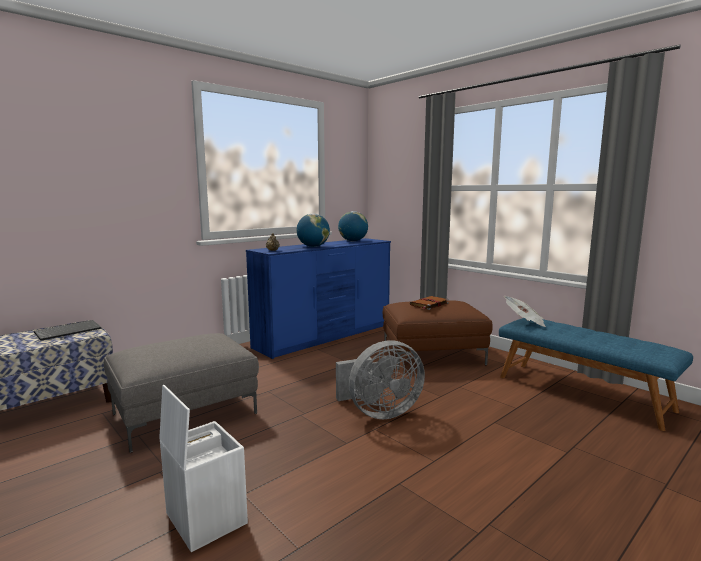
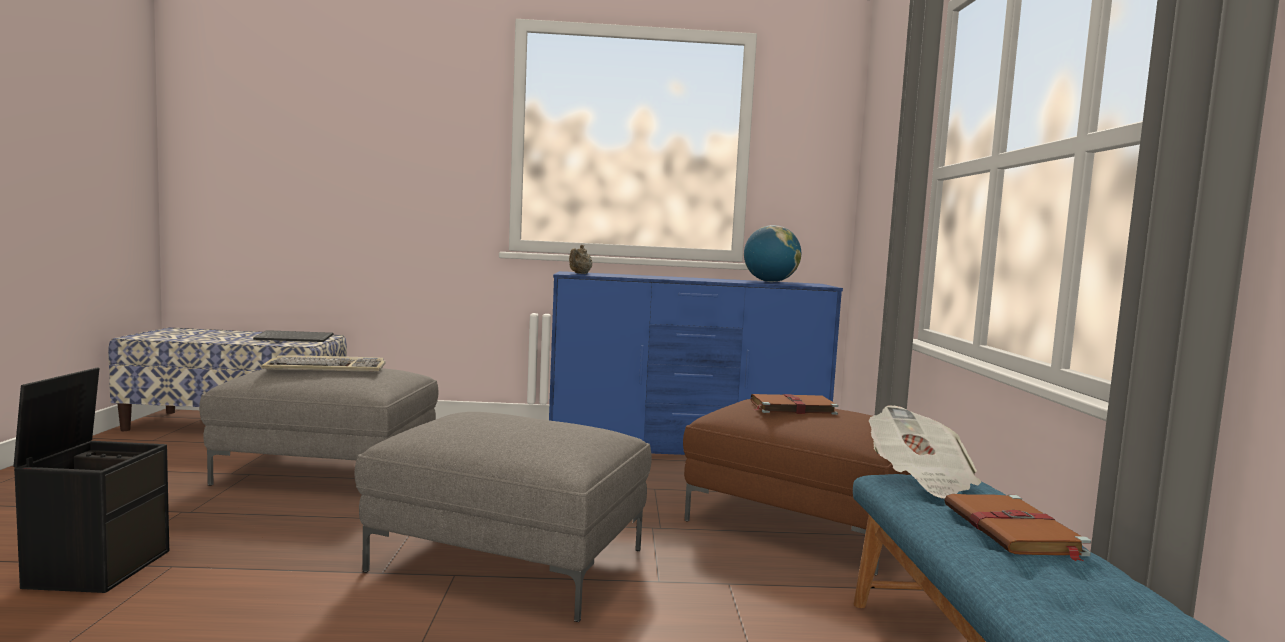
camera: 40 degrees right, 5 degrees down
(181, 345) = (327, 368): none -> keyboard
(204, 518) = (99, 568): white storage box -> black storage box
(313, 246) = (663, 277): globe -> none
(379, 412) = (512, 559): grey fan -> grey ottoman
(579, 331) = (1013, 530): none -> brown book

